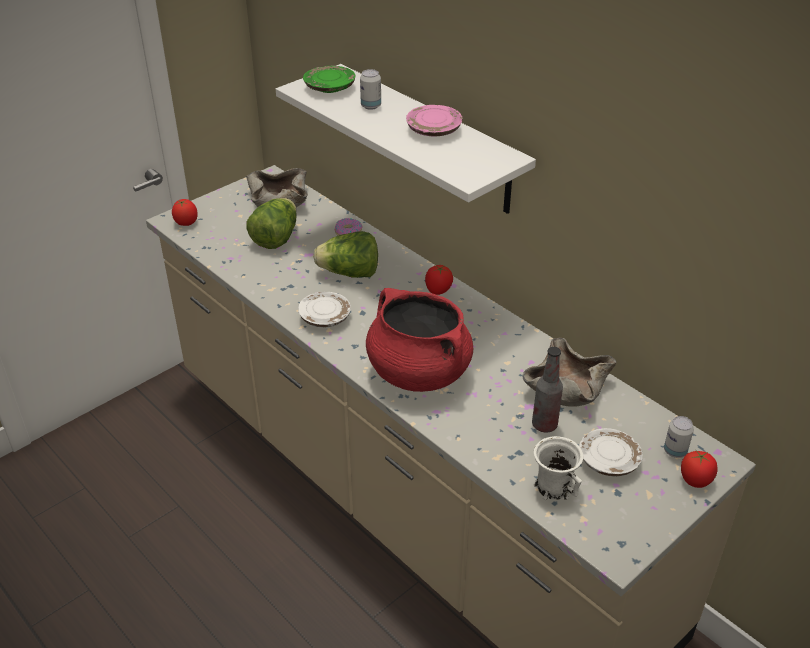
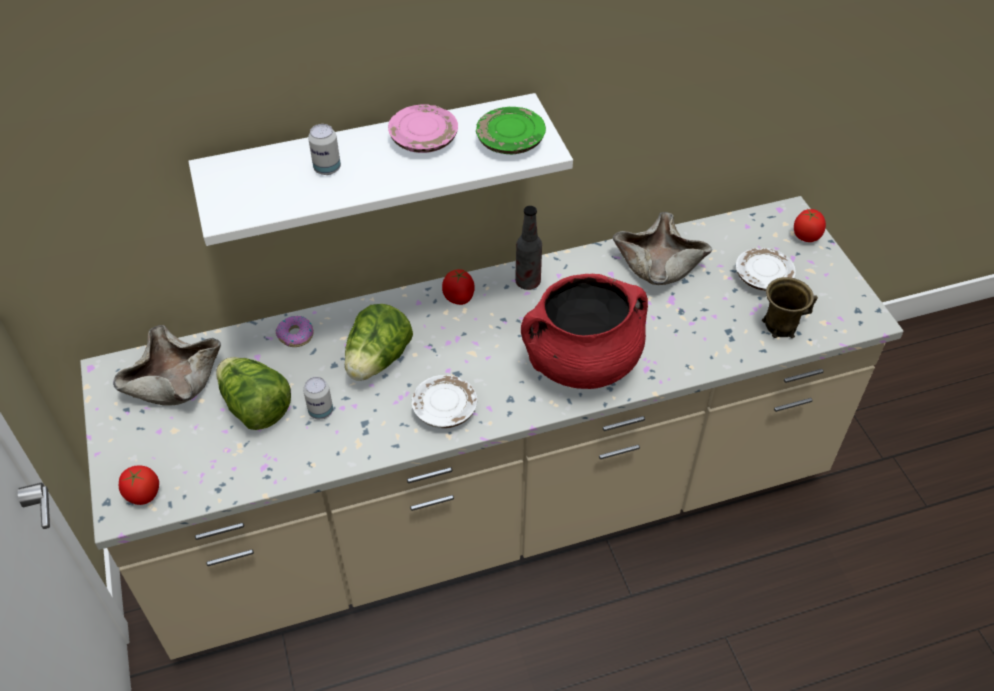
camera: 65 degrees left, 10 degrees up
(329, 88) = (249, 188): green plate -> green plate (510, 141)
(544, 425) = (701, 299): bottle -> bottle (528, 282)
(554, 487) = (780, 325): white mug -> brown mug
(675, 451) = (769, 233): can -> can (321, 411)

